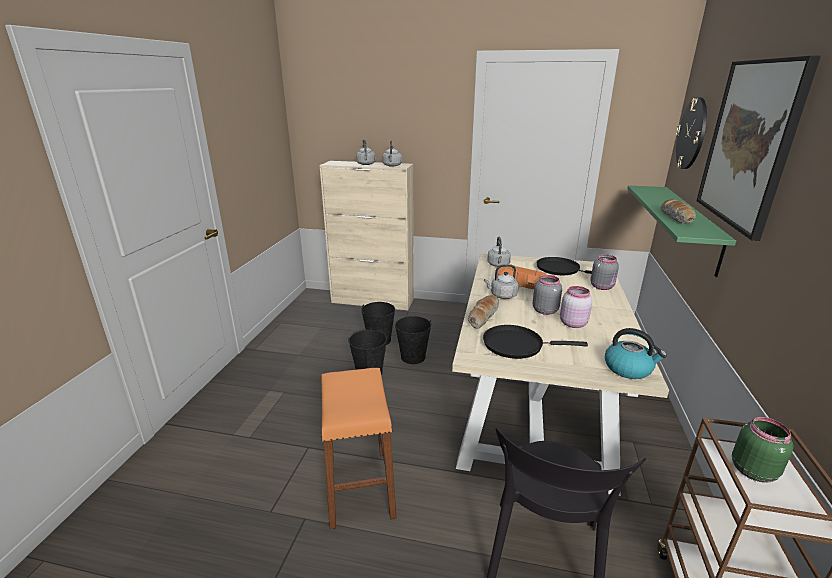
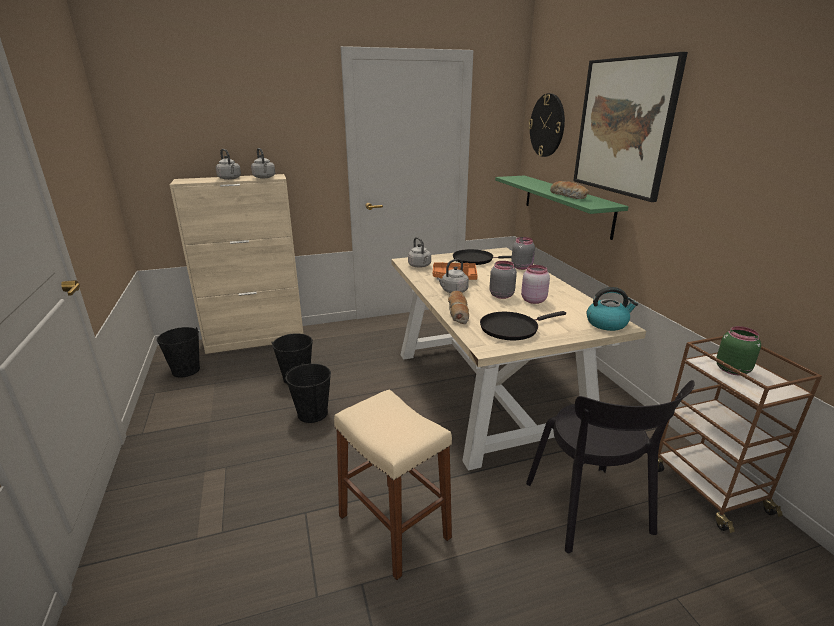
camera: 30 degrees left, 0 degrees up
(359, 487) = (393, 526): orange stool -> beige stool
(413, 357) = (346, 383): black bucket -> black bucket (186, 370)

